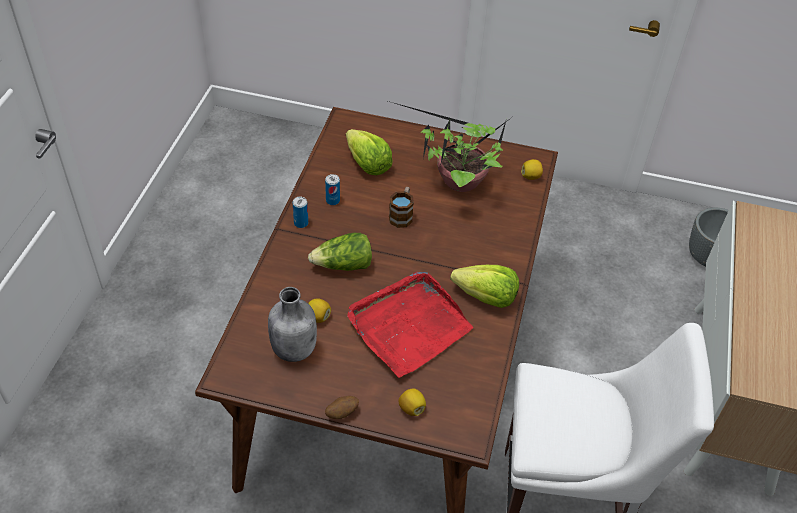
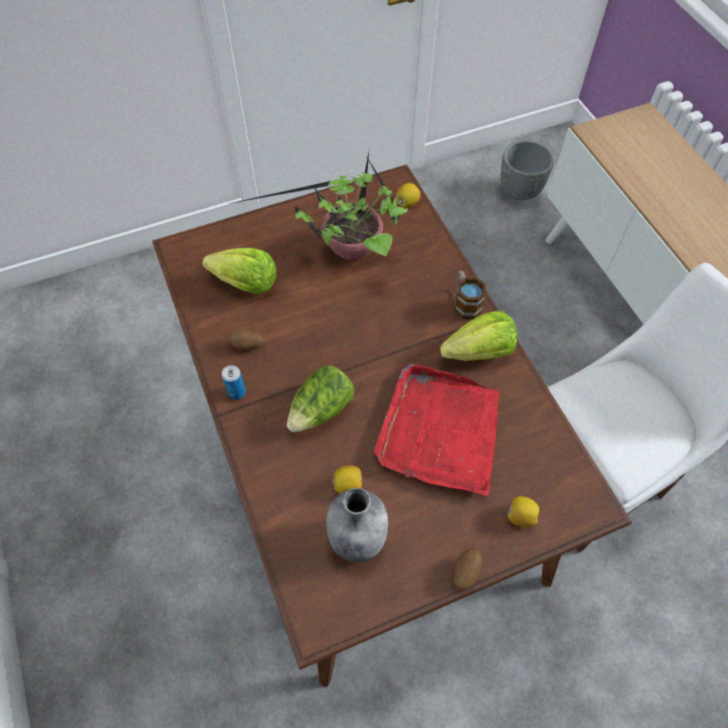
camera: 35 degrees left, 10 degrees up
(332, 200) = (246, 345): can -> potato
(402, 215) = (328, 317): mug -> mug (465, 303)

